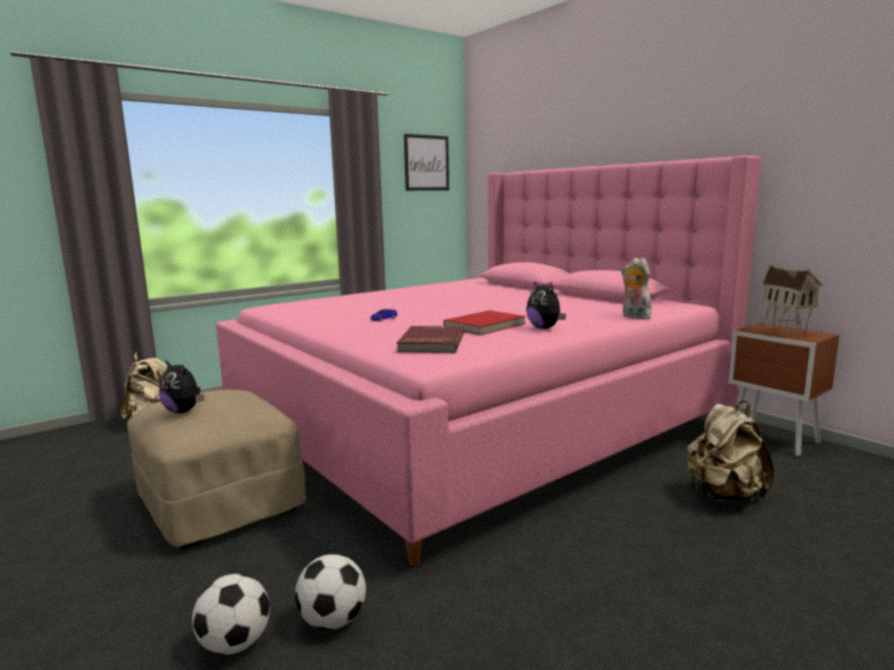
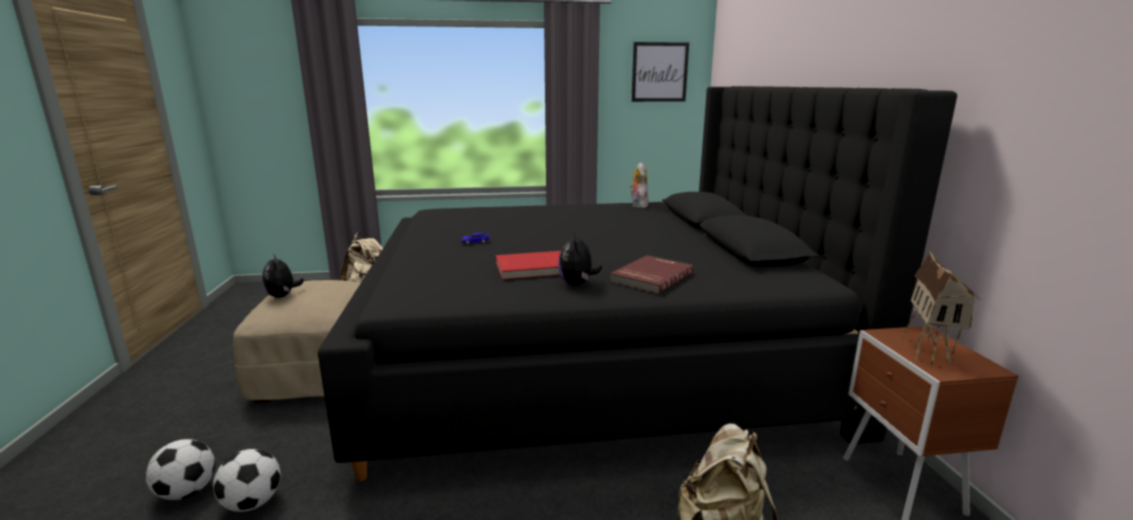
camera: 30 degrees right, 5 degrees up
(430, 343) = (443, 279): red book -> red book (650, 277)
(478, 420) = (591, 354): pink bed -> black bed
(634, 317) = (707, 287): plush toy -> plush toy (638, 205)

